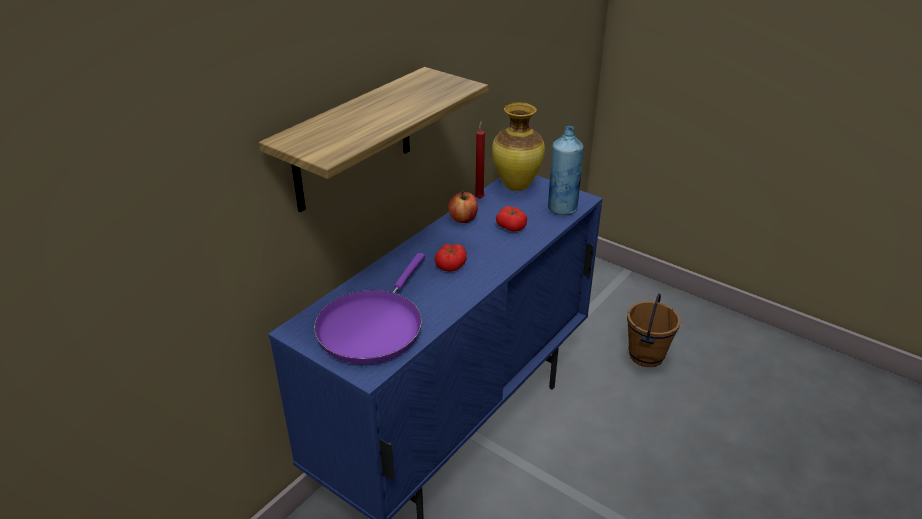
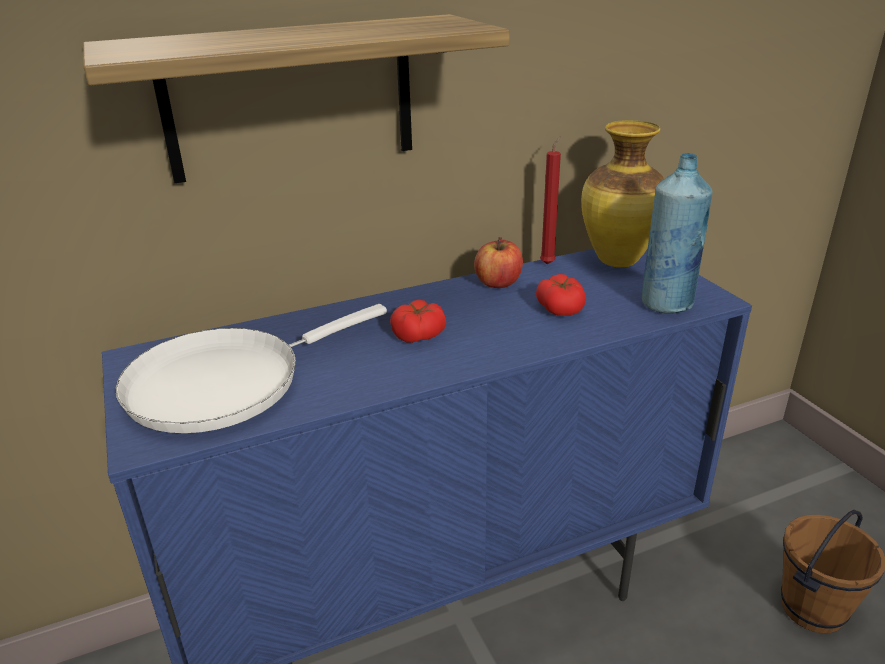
camera: 30 degrees right, 5 degrees down
(373, 326) = (226, 382): purple frying pan -> white frying pan

